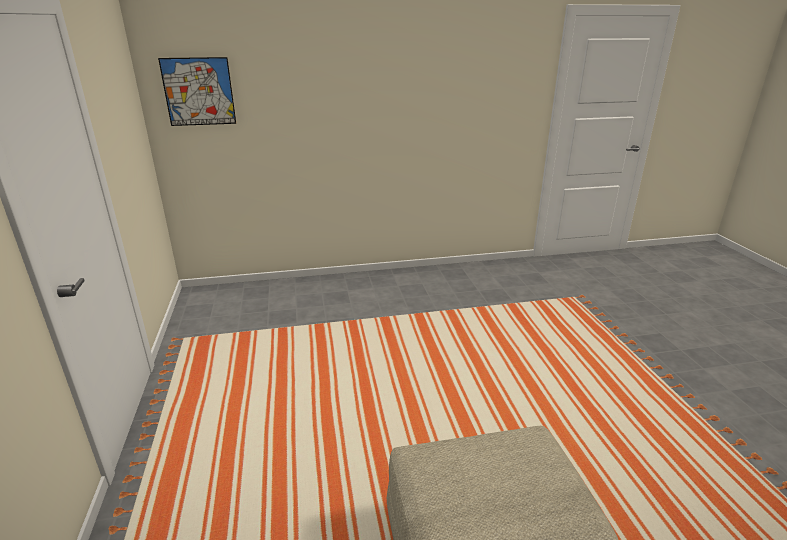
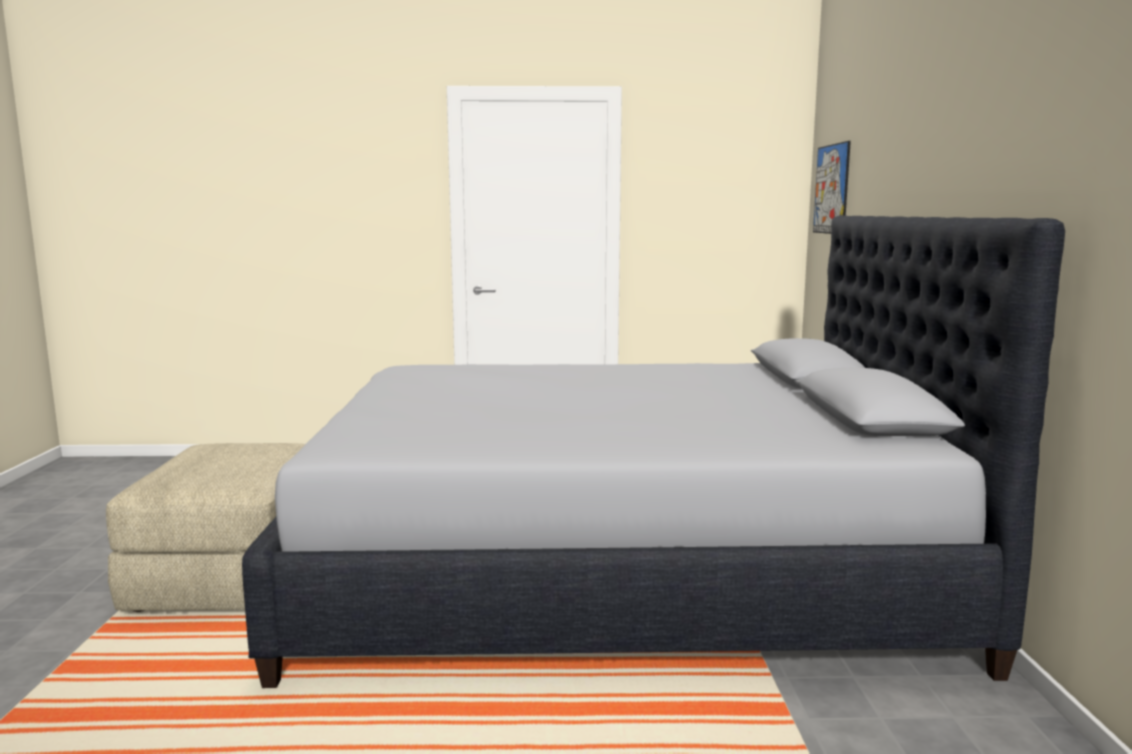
camera: 100 degrees right, 15 degrees down
(405, 347) = (618, 571): none -> grey bed

